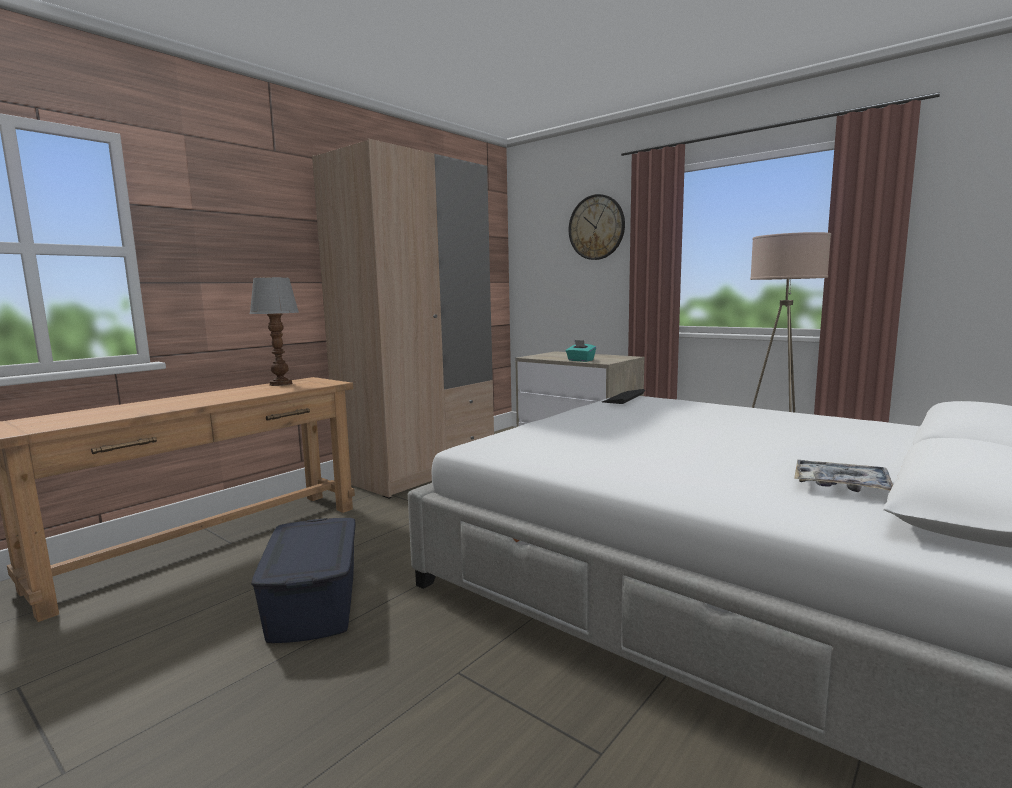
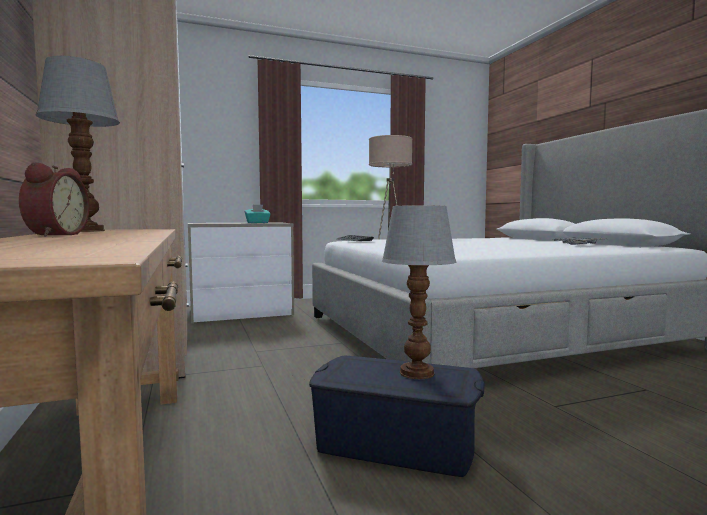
camera: 60 degrees left, 5 degrees down
(210, 394) = (54, 235): none -> alarm clock
(319, 551) = (417, 372): none -> table lamp
(596, 227) = (217, 113): wall clock -> none

